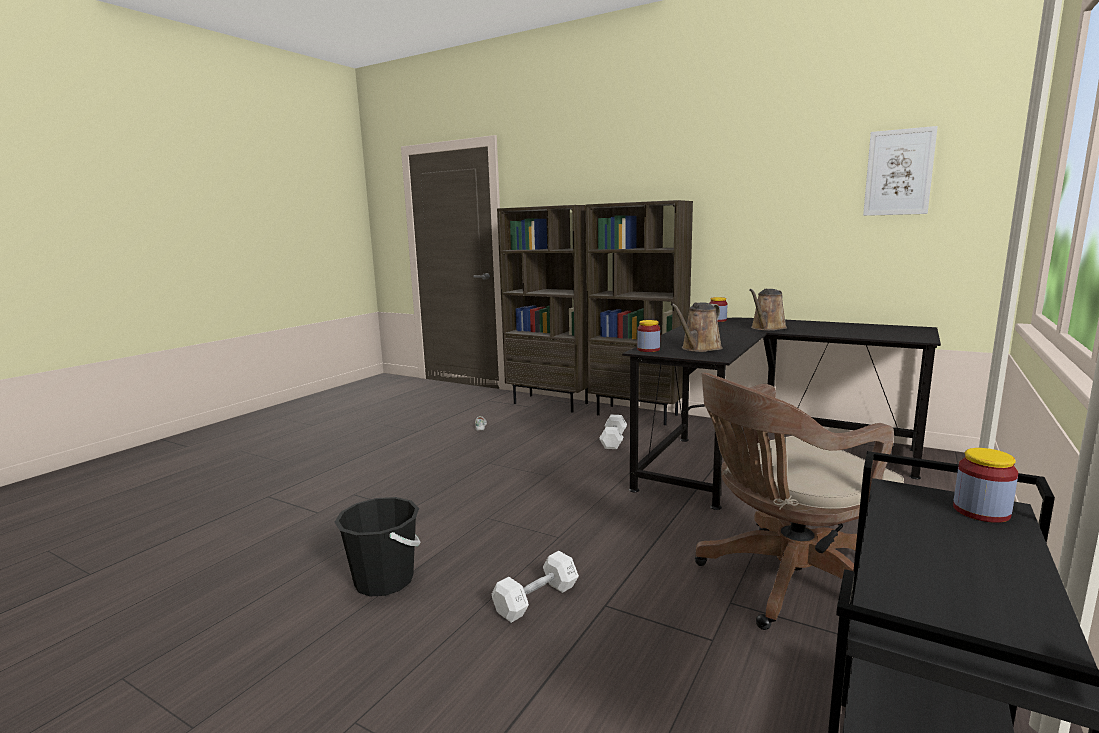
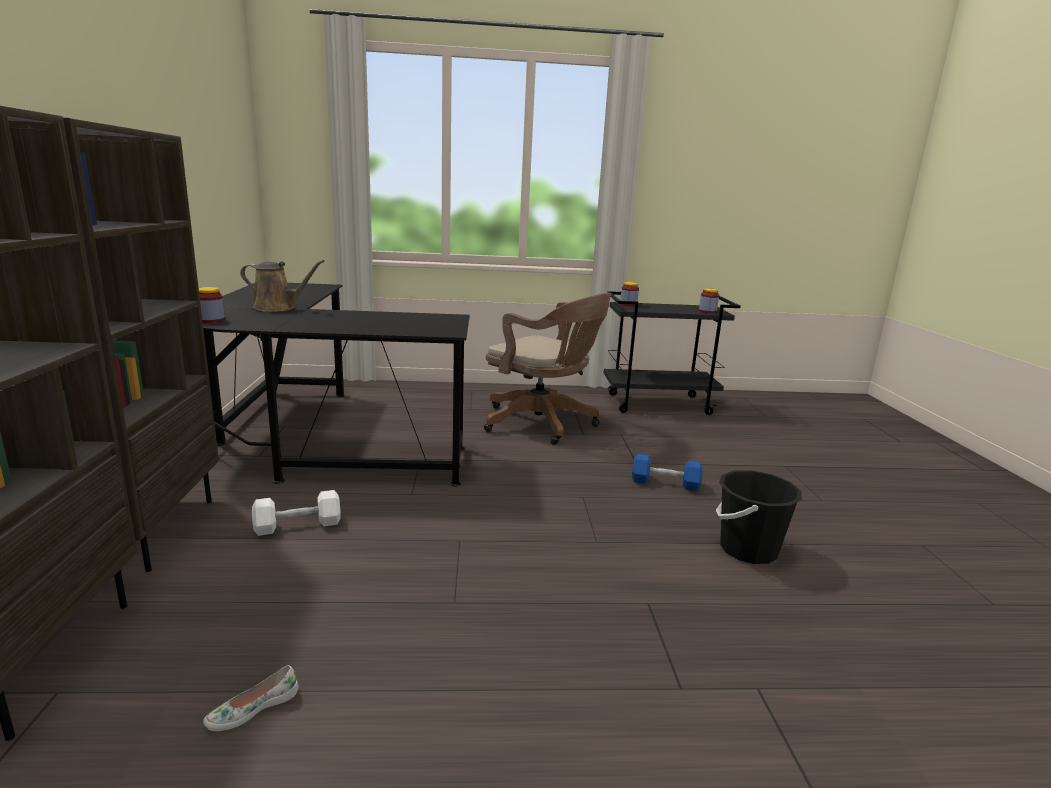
camera: 125 degrees left, 5 degrees up
(536, 599) = (665, 483): white dumbbell -> blue dumbbell
(648, 349) = (440, 331): jar -> jar (707, 311)
(699, 348) = (418, 320): brown watering can -> none
(899, 172) = (219, 129): picture -> none

